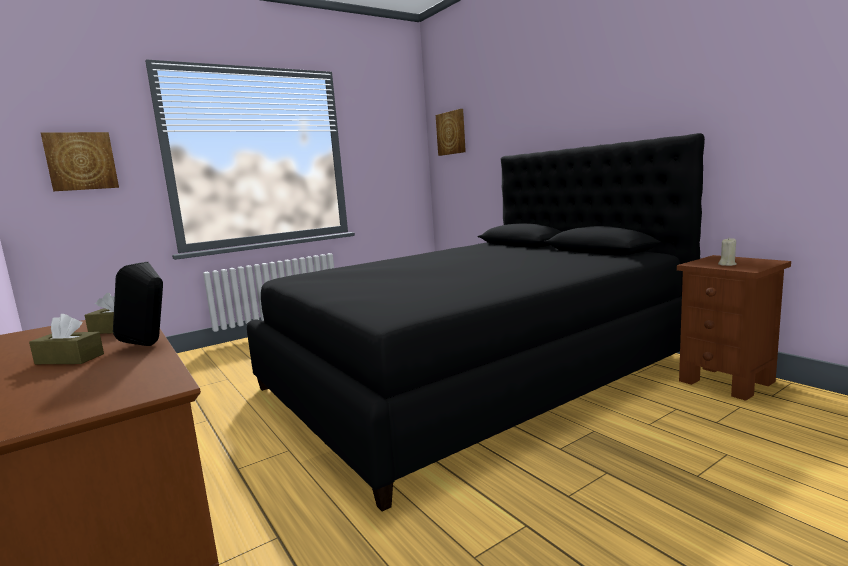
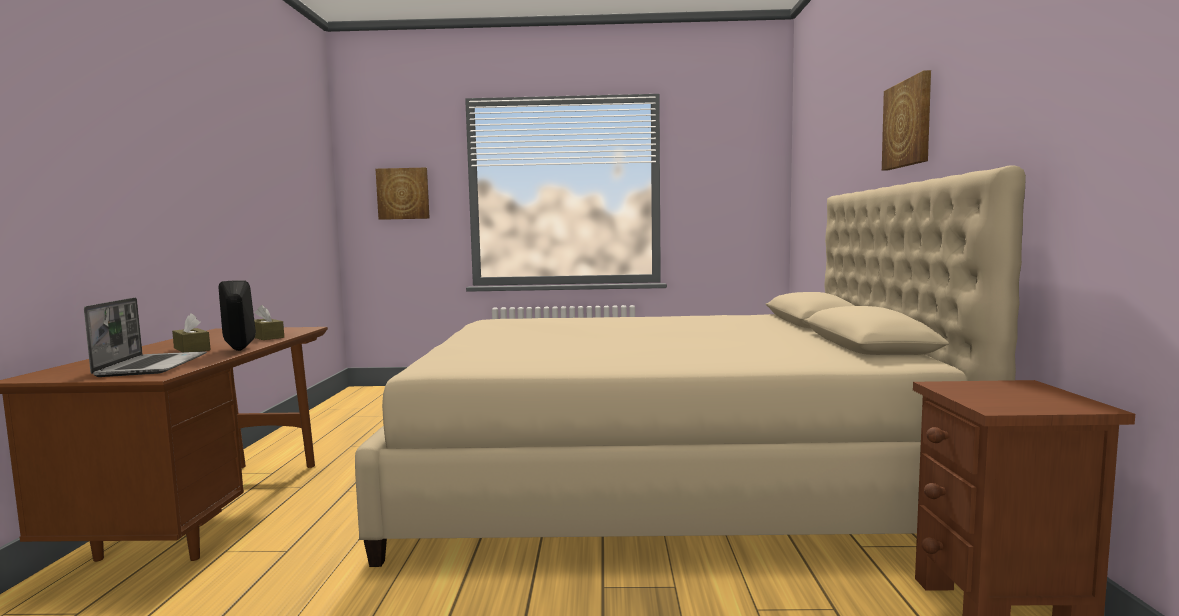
camera: 35 degrees right, 5 degrees down
(102, 382) = (152, 366): none -> laptop
(451, 133) = (807, 163): picture -> picture (908, 123)
(475, 374) = (662, 480): black bed -> beige bed
(727, 264) = (990, 395): beige candle -> none

